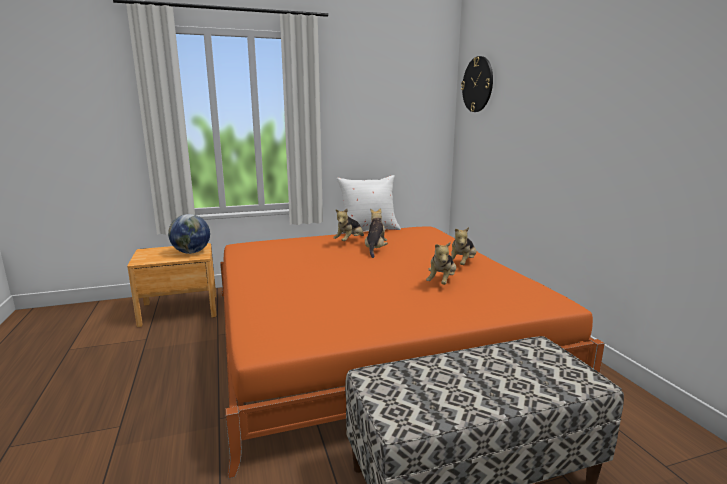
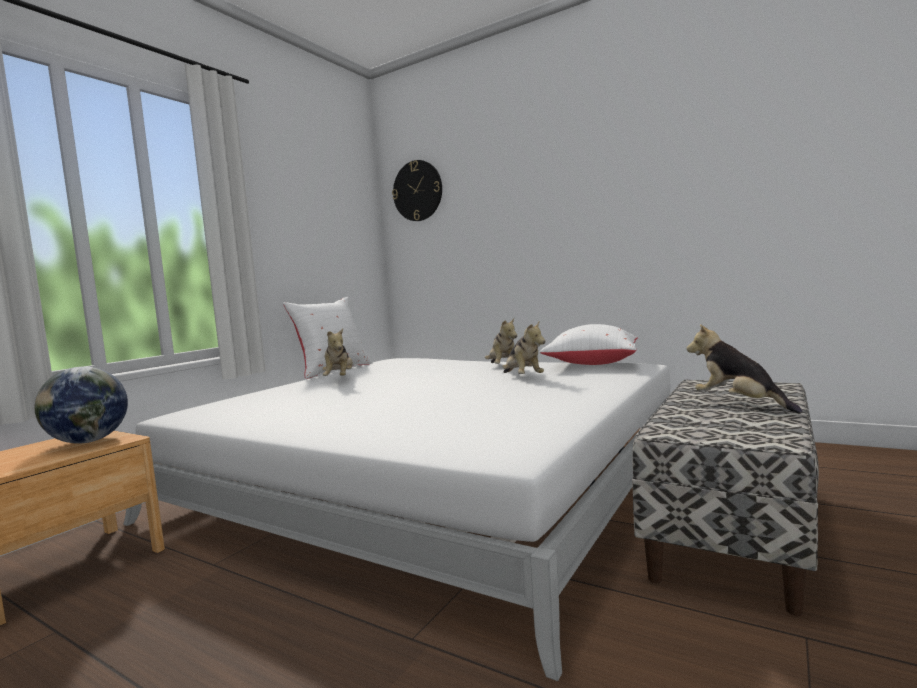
camera: 40 degrees left, 10 degrees down
(370, 333) = (434, 480): orange bed -> white bed
(375, 249) = (389, 377): plush toy -> plush toy (739, 404)
(526, 286) = (591, 364): none -> white pillow

